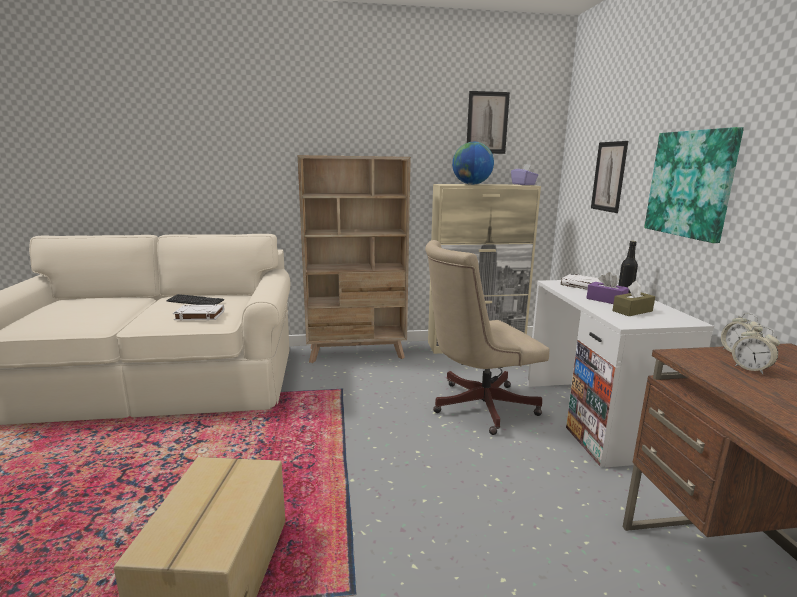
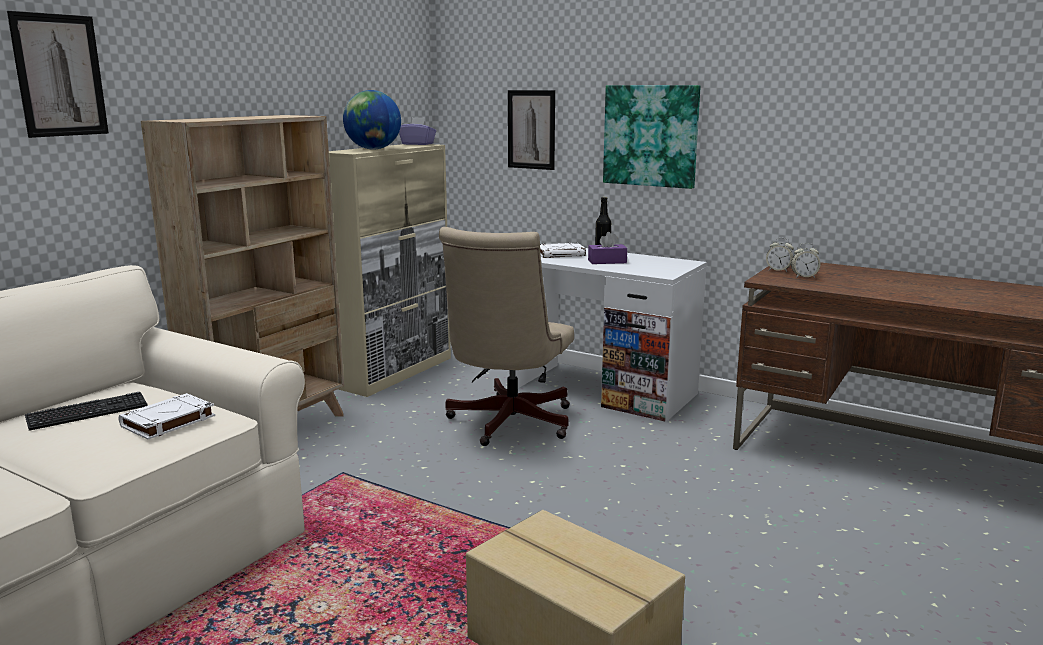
camera: 50 degrees left, 0 degrees up
(487, 123) = (362, 62): picture -> picture (59, 75)
(632, 311) = (644, 265): brown tissue box -> none

